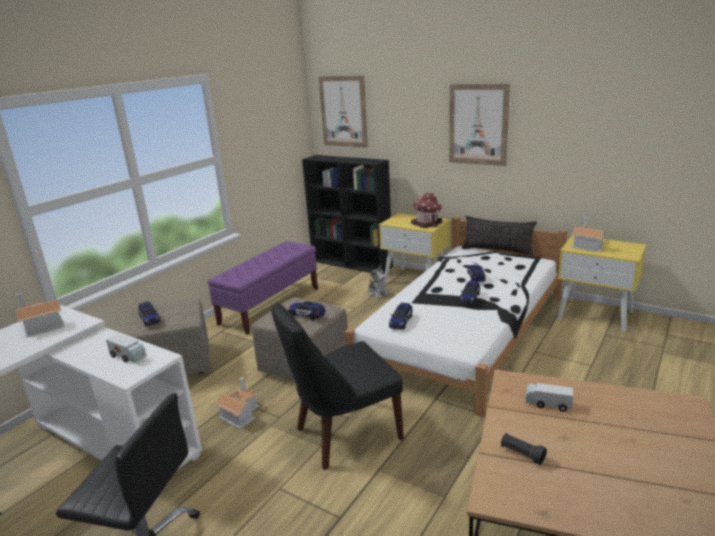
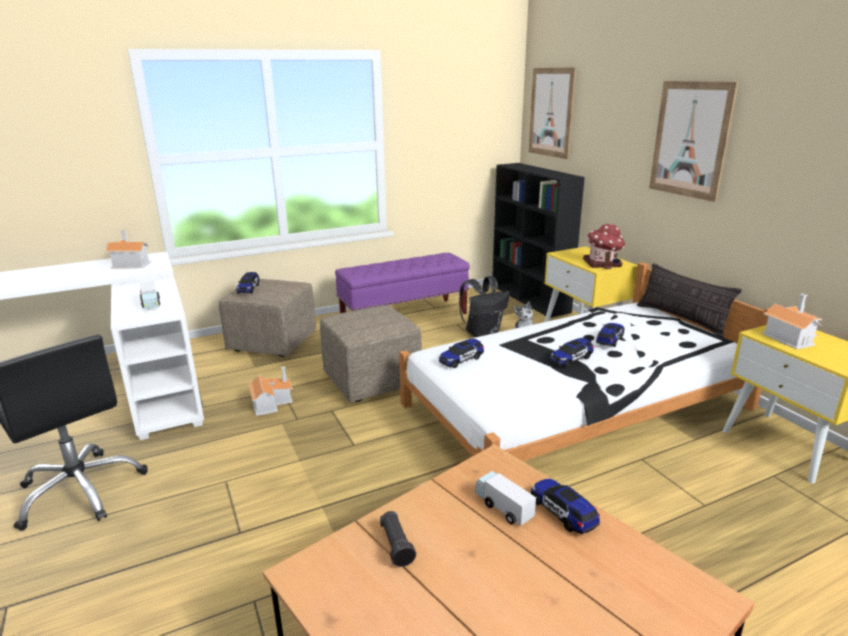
camera: 30 degrees right, 0 degrees up
(307, 315) = (372, 323): toy car -> toy car (563, 513)
(343, 435) = (331, 458): black chair -> none
(347, 301) = (482, 333): none -> black backpack

